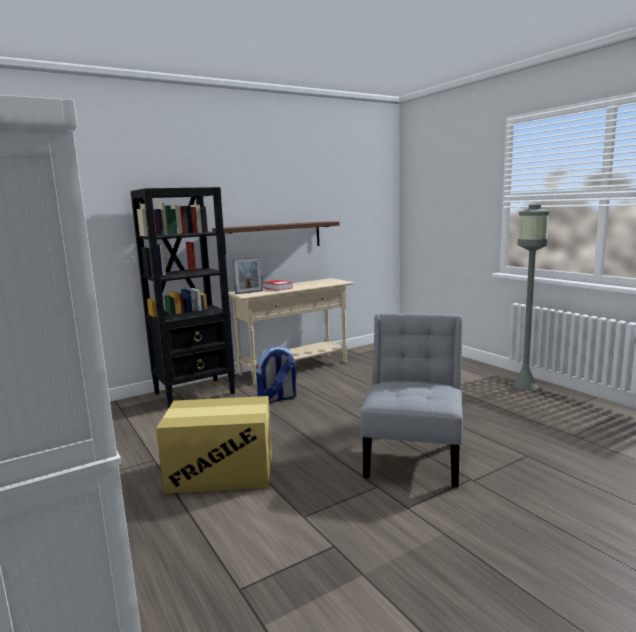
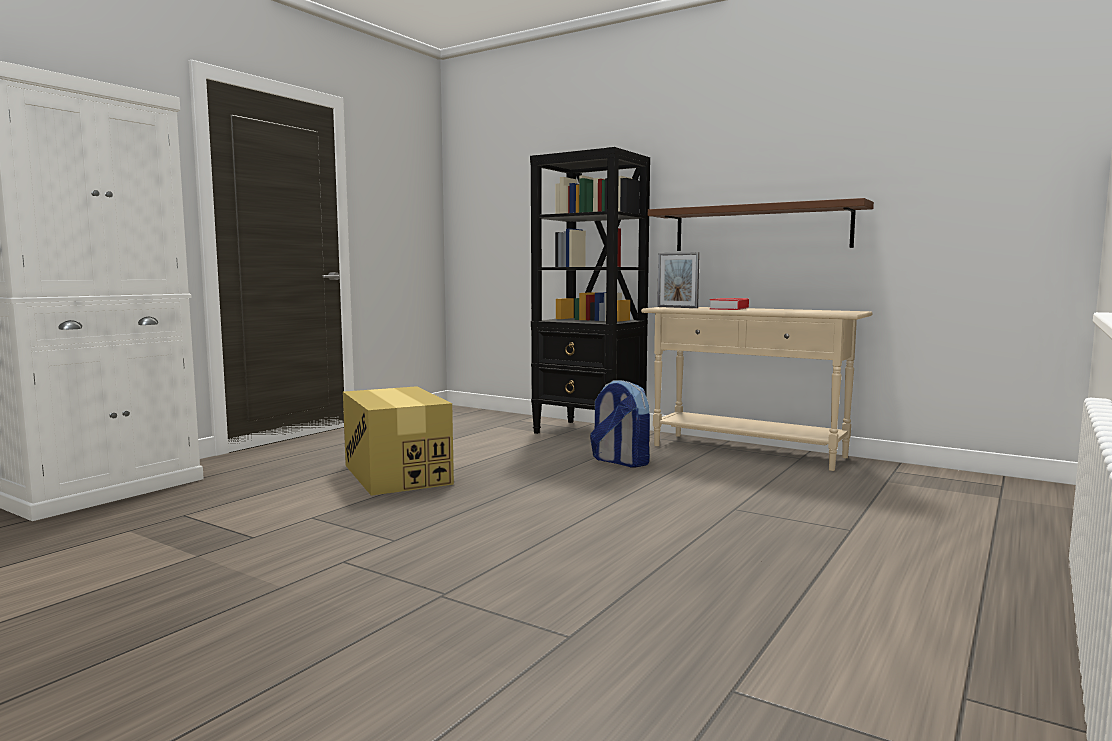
camera: 65 degrees right, 5 degrees down
(414, 455) = (502, 550): grey chair -> none
(525, 385) = (1004, 624): grey floor lamp -> none

